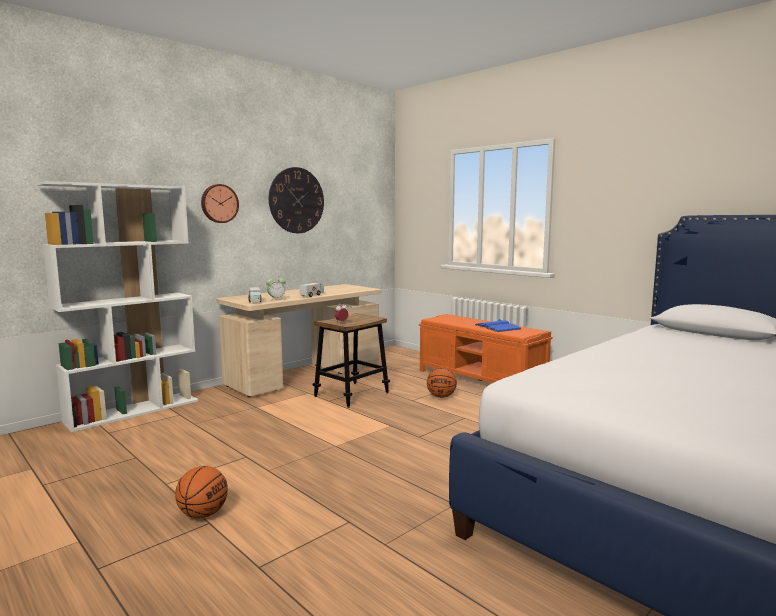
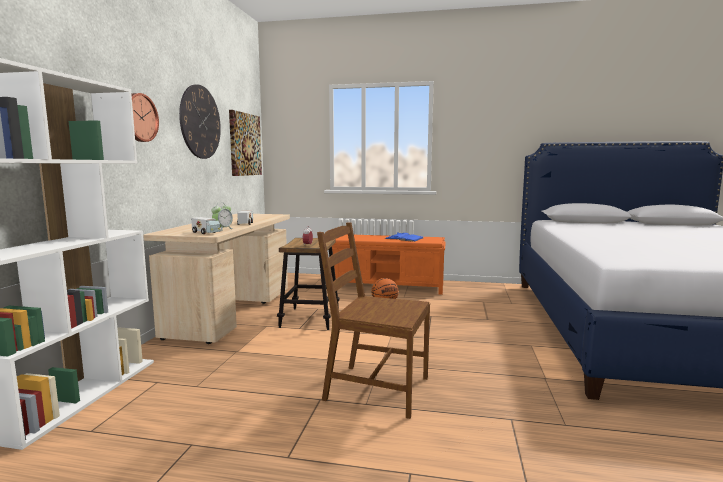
camera: 35 degrees left, 0 degrees up
(203, 514) = (388, 468): basketball -> none
(294, 463) = (376, 389): none -> brown chair
(362, 216) = (244, 144): none -> picture

